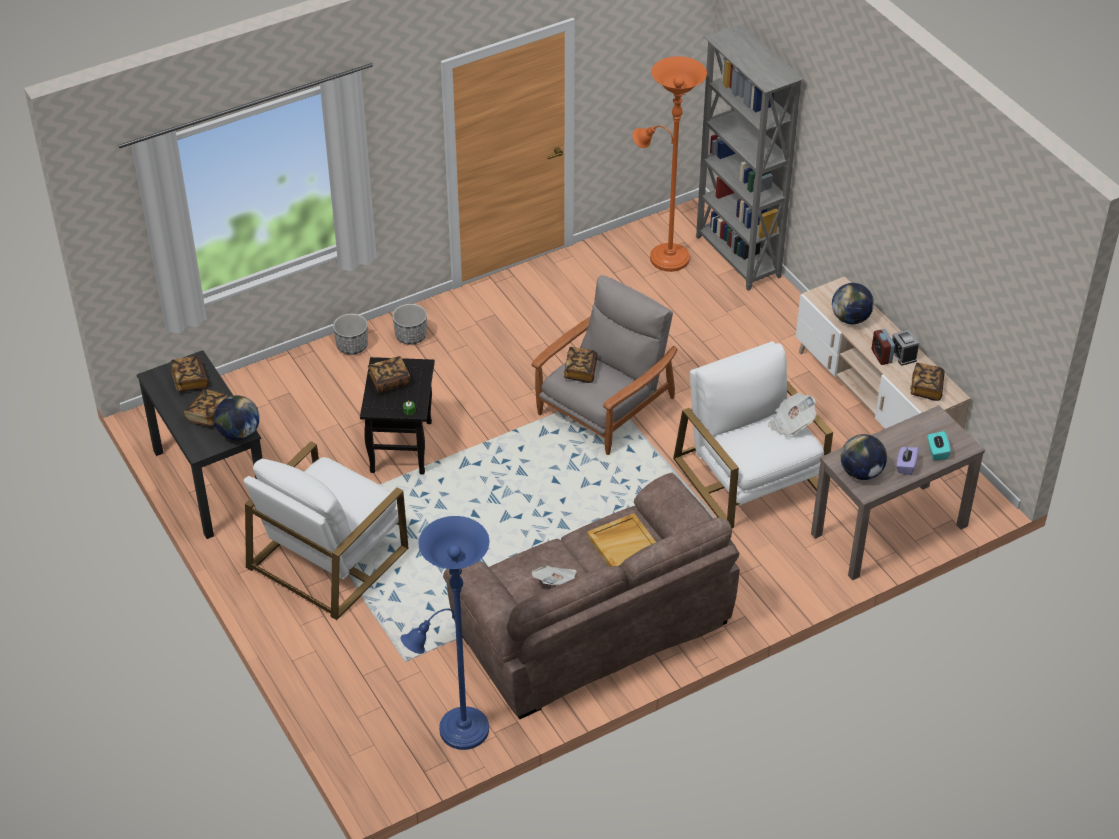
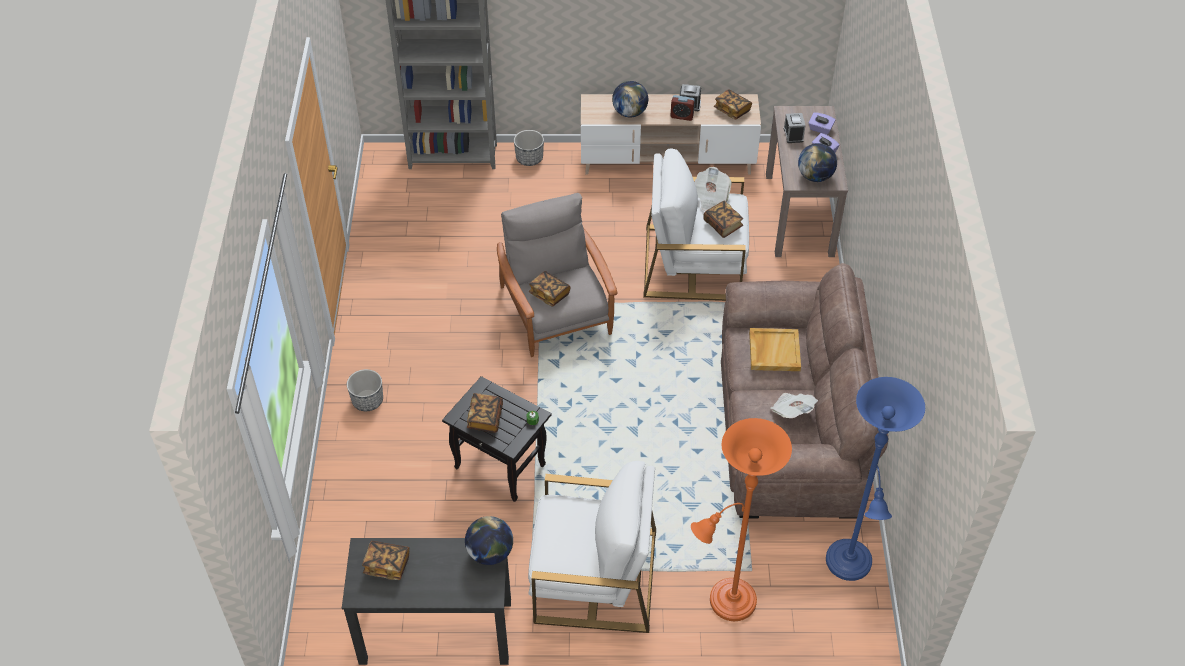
camera: 60 degrees left, 5 degrees up
(207, 414) = (445, 568): book -> book (722, 225)
(328, 556) = (594, 576): white armchair -> white armchair turned 60 degrees counterclockwise
(352, 346) = (344, 448): planter -> planter (529, 158)
(664, 256) = (414, 197): orange floor lamp -> orange floor lamp (727, 603)
(908, 435) = (793, 135): none -> alarm clock
(937, 452) = (820, 129): turquoise tissue box -> purple tissue box

